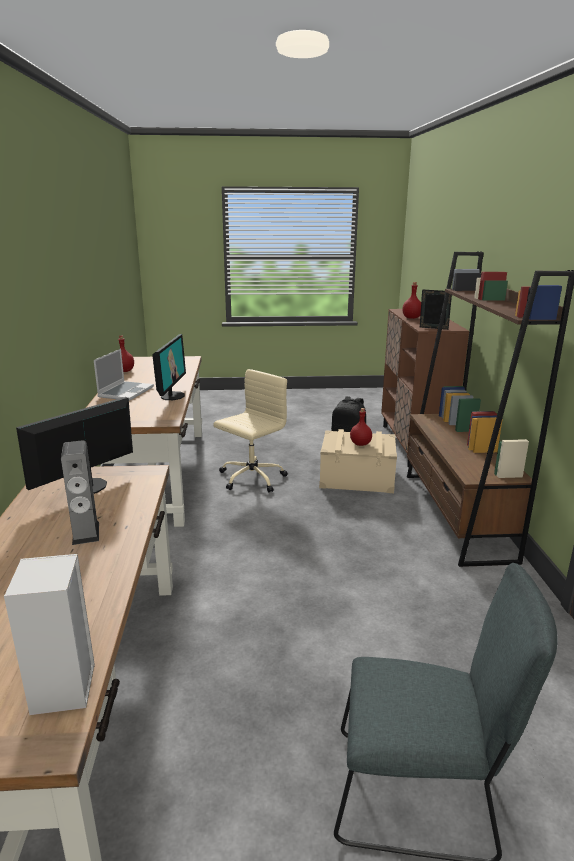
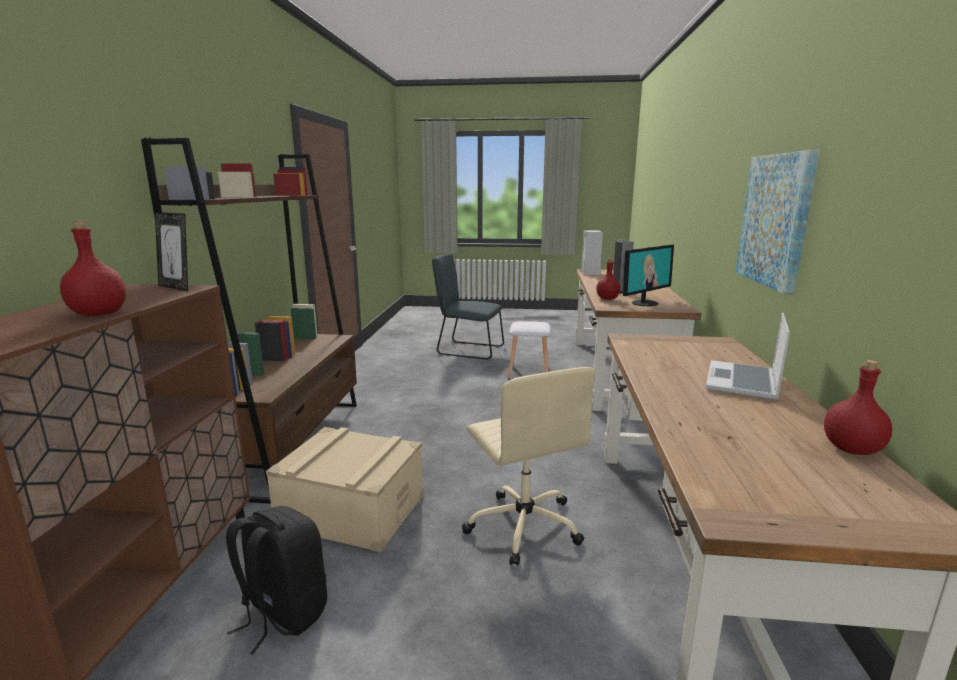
camera: 170 degrees left, 5 degrees down
(58, 318) = (775, 220): none -> picture
(172, 396) = (652, 370): monitor -> none
(251, 478) = (523, 525): beige office chair -> beige office chair turned 75 degrees counterclockwise
(256, 684) = (528, 372): none -> white stool
(360, 444) = (349, 451): red bottle -> red bottle (607, 299)

